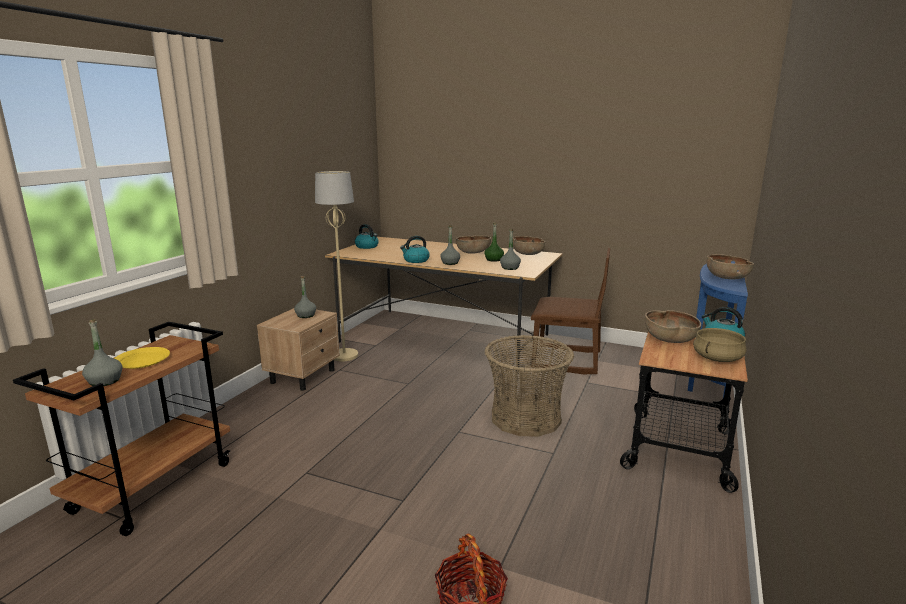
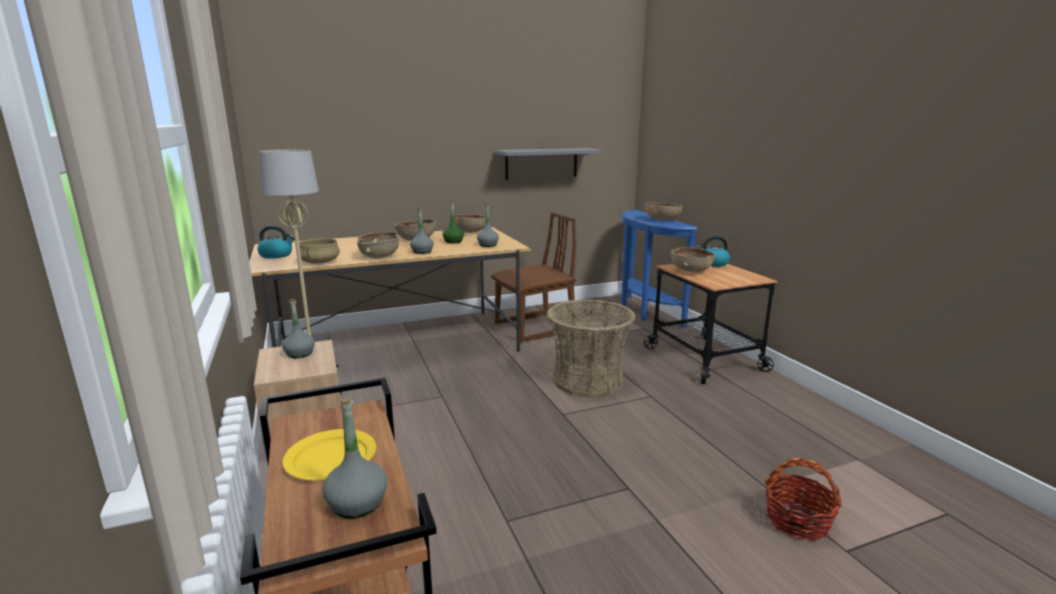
camera: 45 degrees left, 0 degrees up
(416, 260) = (380, 256): kettle -> brown bowl
(625, 195) = (541, 163): none -> grey shelf
(717, 358) = (737, 274): beige cooking pot -> beige cooking pot (319, 262)

